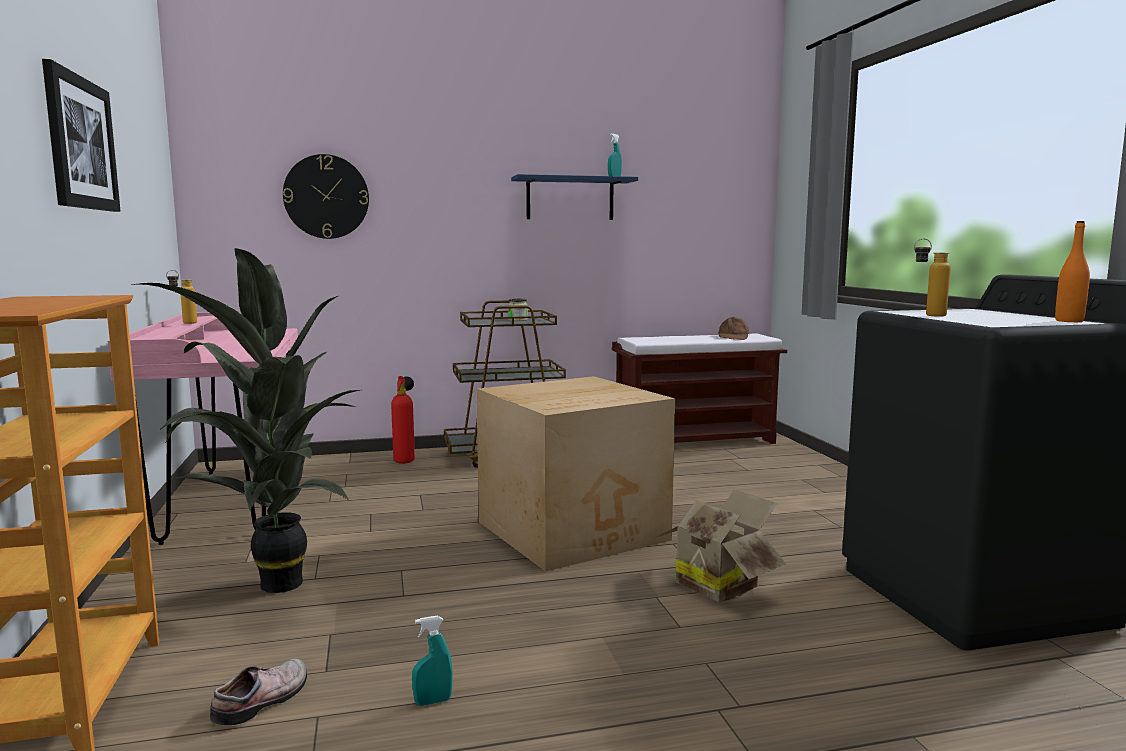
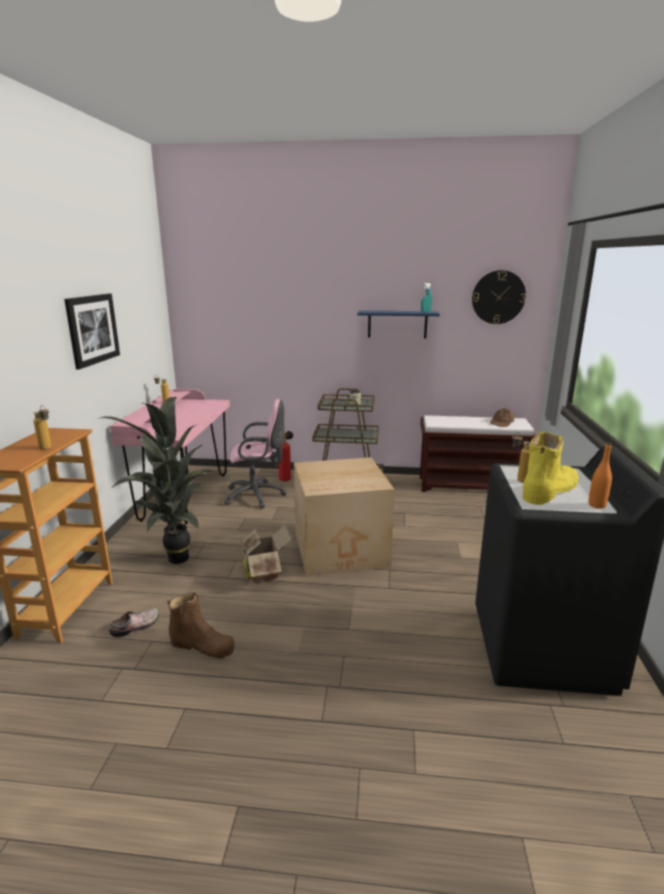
camera: 20 degrees right, 10 degrees up
(66, 304) = (48, 449): none -> bottle
(326, 197) = (248, 323): wall clock -> wall clock (498, 297)
(372, 485) = (258, 496): none -> pink office chair
(433, 701) = (202, 645): turquoise spray bottle -> brown boot
(718, 584) = (392, 605): cardboard box -> cardboard box (264, 573)
(987, 318) = (549, 491): none -> yellow boot

